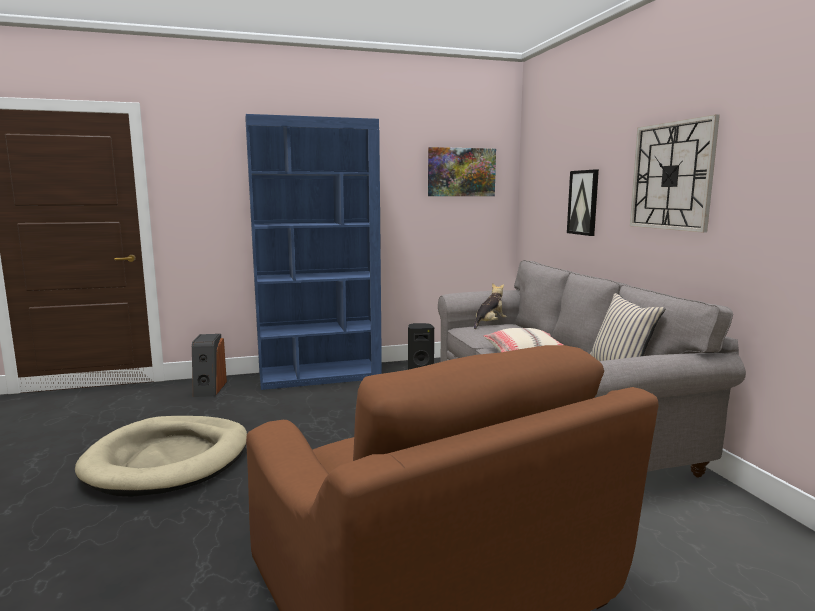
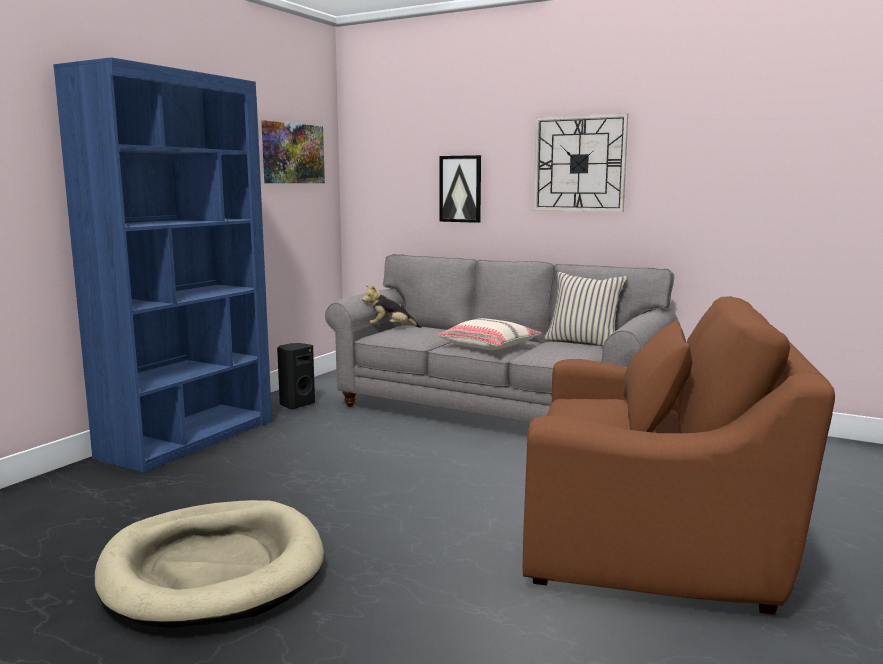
camera: 45 degrees left, 0 degrees up
(209, 389) = (58, 494): speaker -> none
(489, 324) = (390, 328): plush toy -> plush toy turned 90 degrees counterclockwise

